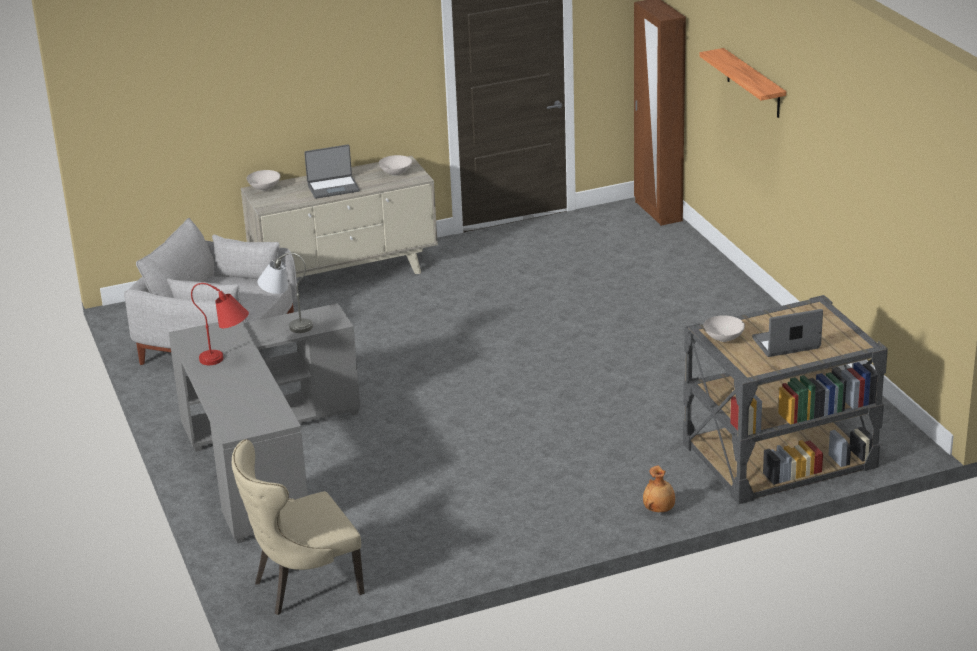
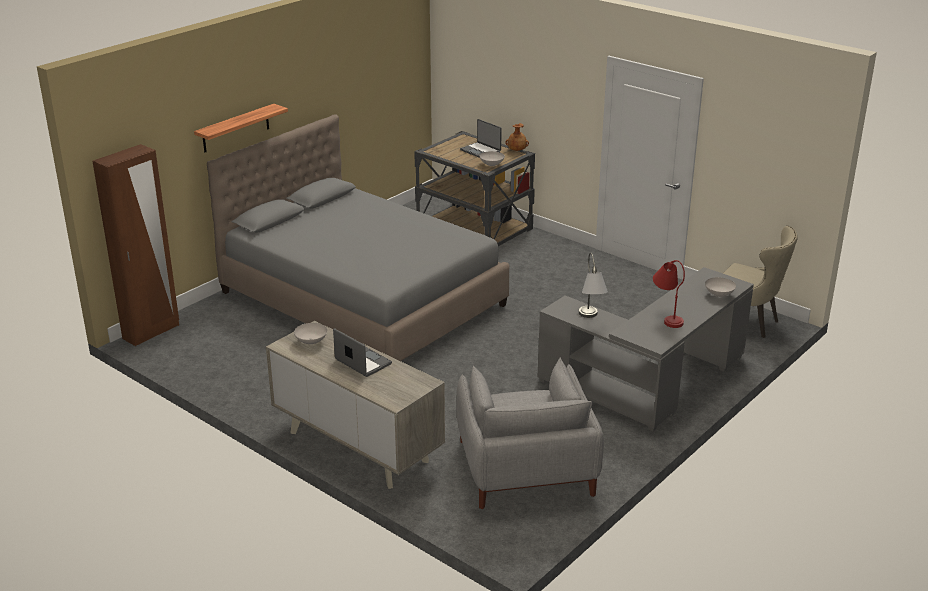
camera: 120 degrees left, 0 degrees up
(264, 188) = (388, 398): white bowl -> white bowl (718, 294)
(630, 330) = (362, 298): none -> grey bed
(659, 509) = (560, 246): brown vase -> brown vase (517, 150)

